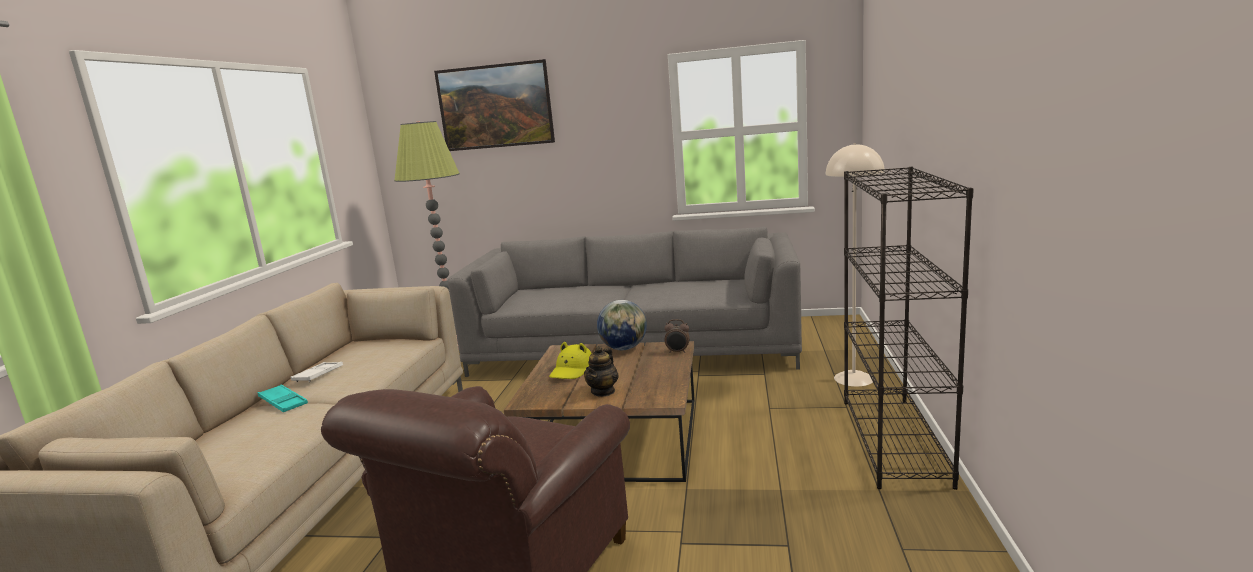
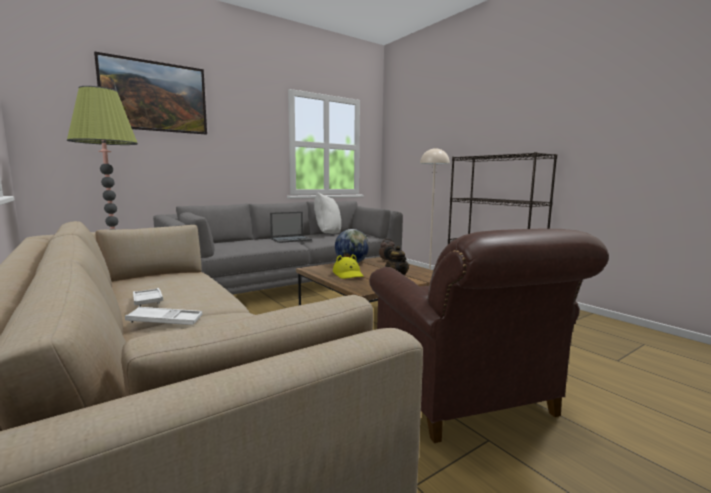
camera: 45 degrees left, 5 degrees down
(283, 402) = (165, 321): turquoise tray -> white tray
(618, 293) = (291, 239): none -> laptop
(690, 284) = (327, 234): none -> white pillow

